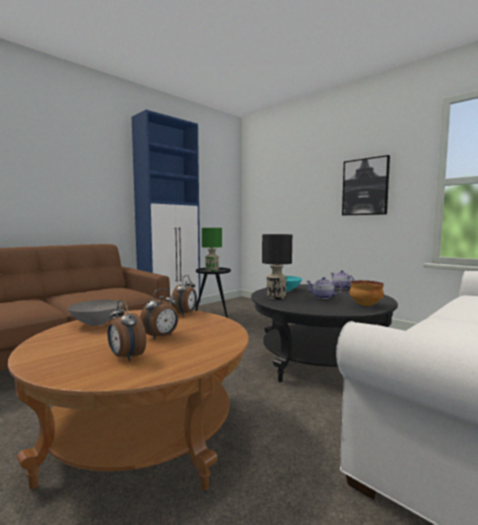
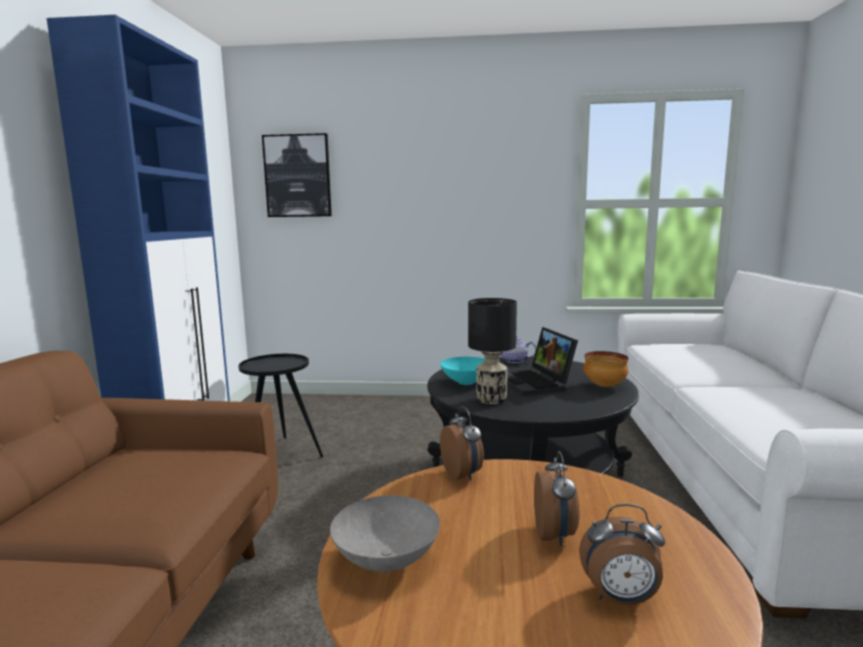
camera: 40 degrees left, 5 degrees up
(211, 270) = (270, 365): green table lamp -> none
(323, 297) = (537, 384): teapot -> laptop
(365, 187) = (482, 203): picture -> picture (298, 176)

